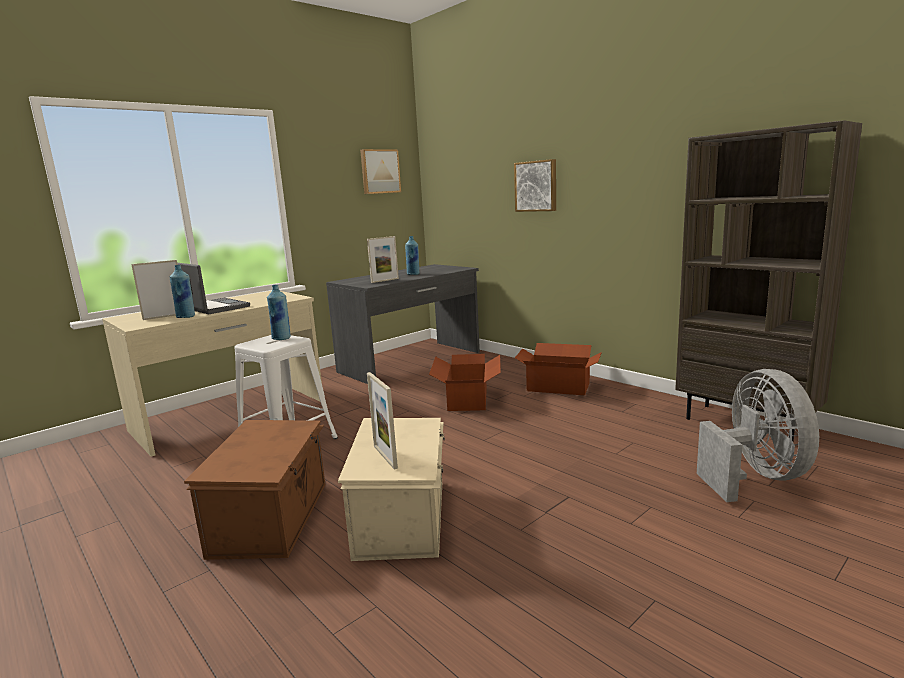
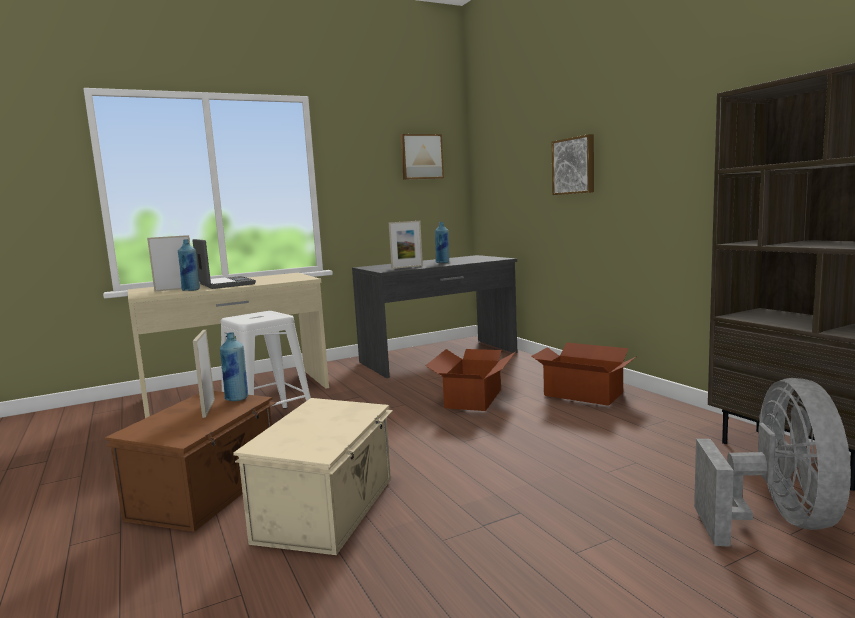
camera: 15 degrees right, 5 degrees down
(281, 338) = (267, 314): blue bottle -> blue bottle (237, 398)
(385, 457) = (297, 435): picture frame -> picture frame (208, 408)

